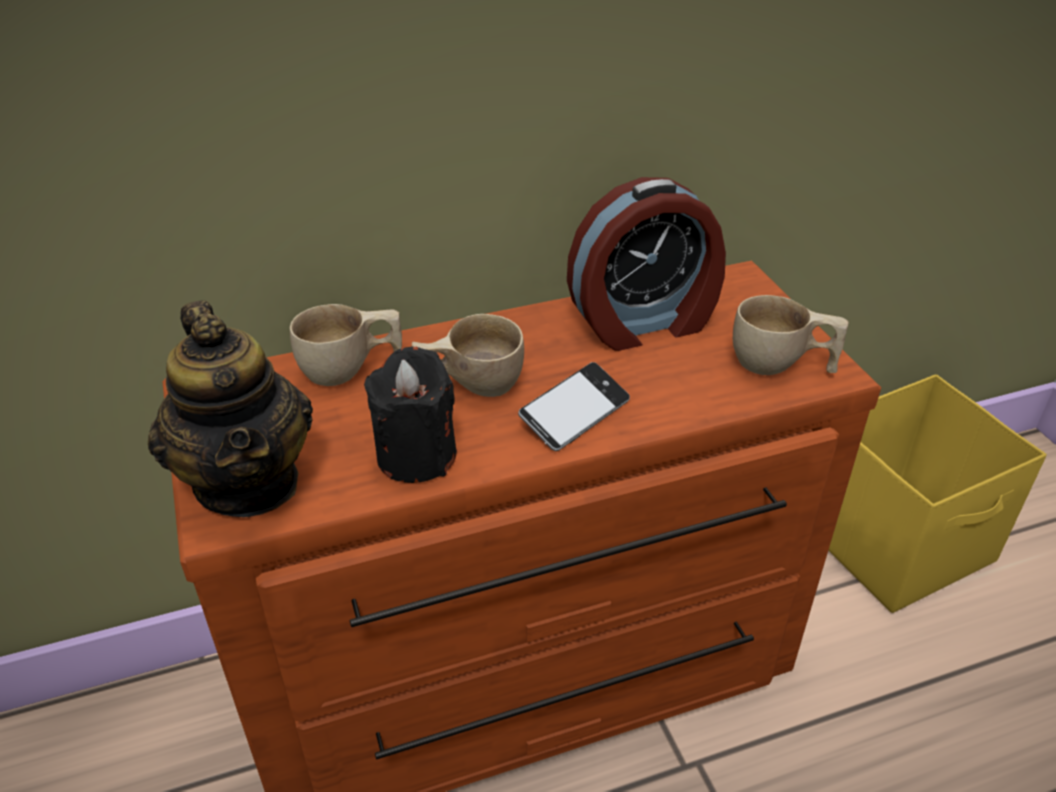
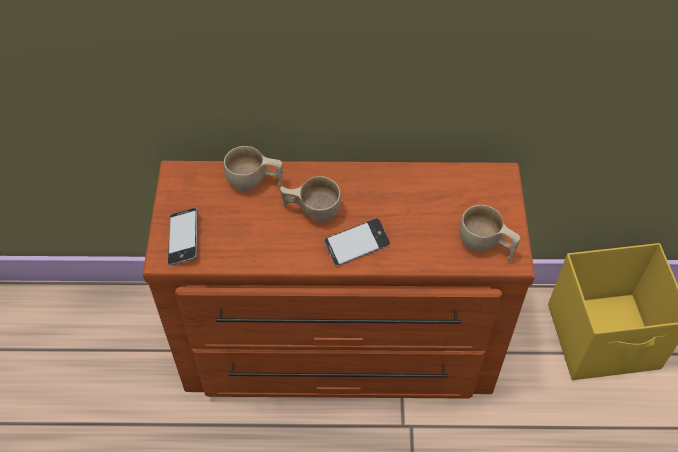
camera: 20 degrees right, 15 degrees up
(248, 482) = (183, 239): teapot -> phone
(416, 455) = (267, 247): black candle -> none
(644, 323) = (425, 194): alarm clock -> none

